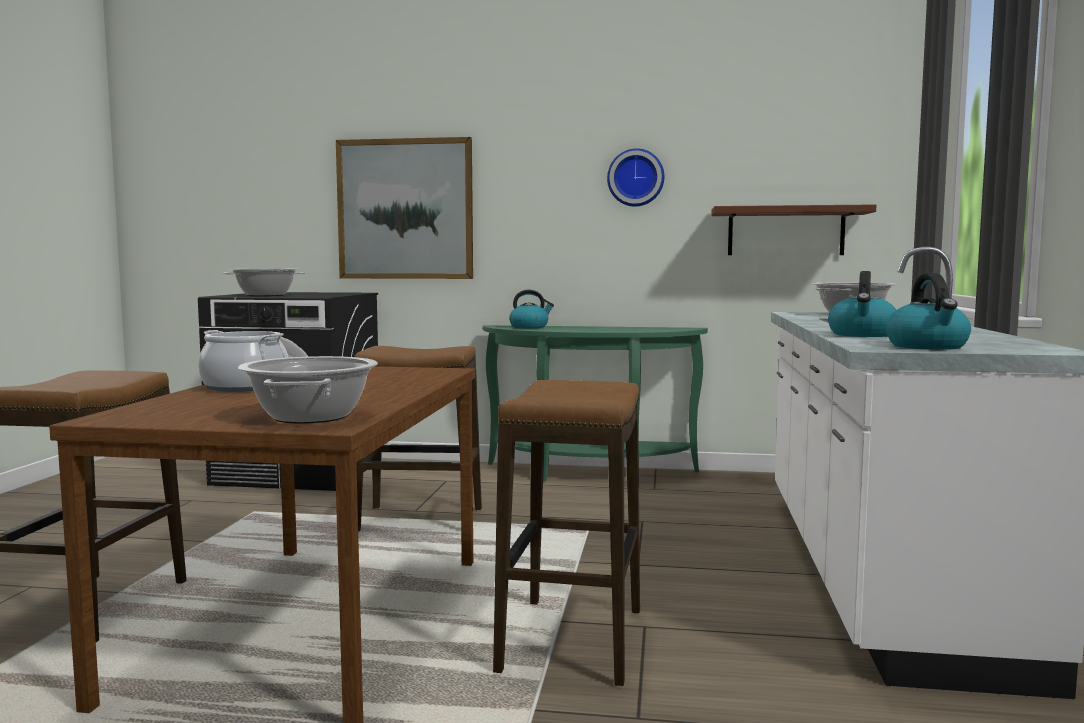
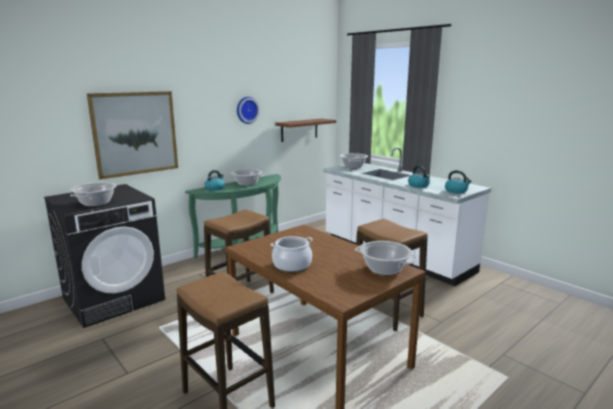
camera: 50 degrees left, 10 degrees up
(597, 329) = (247, 184): none -> cooking pot

